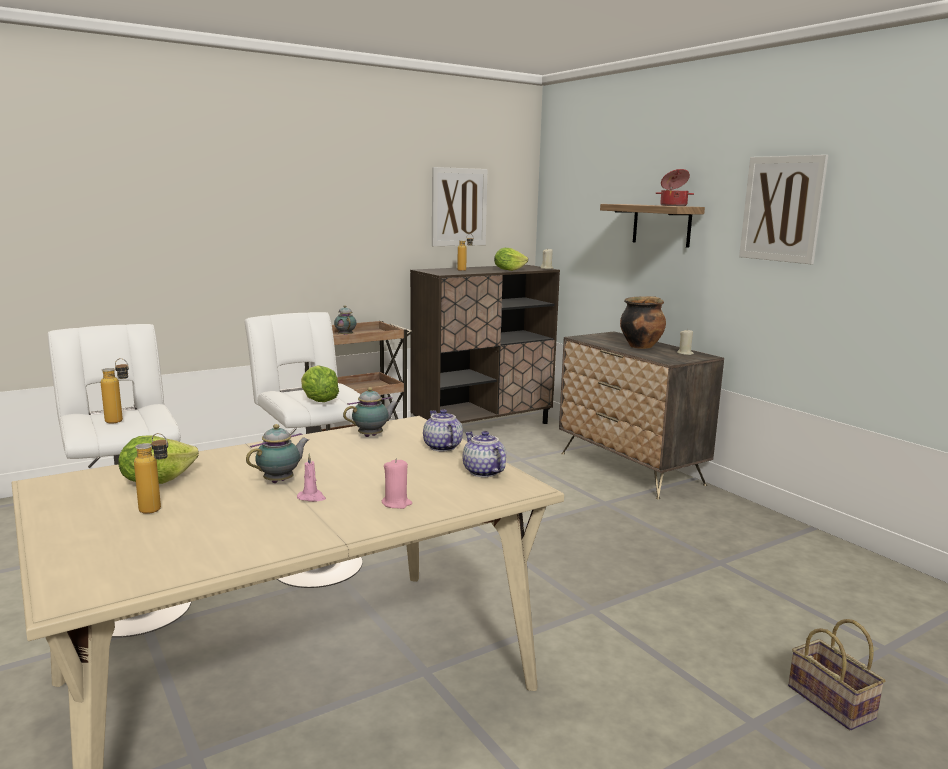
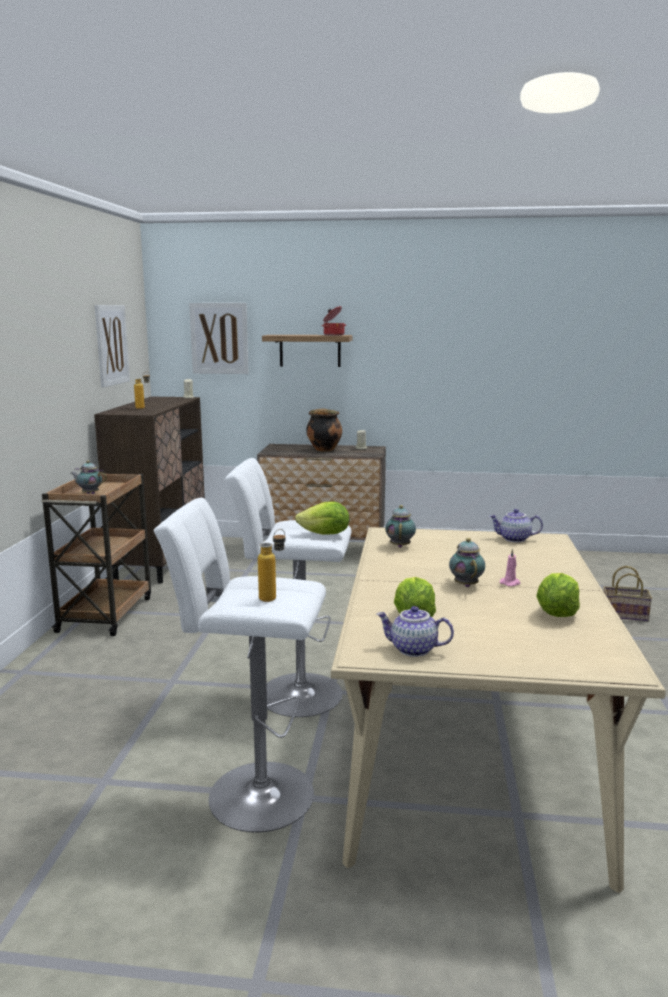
camera: 50 degrees left, 0 degrees up
(157, 511) = (485, 626): bottle -> none
(396, 503) = (546, 567): pink candle -> none
(441, 447) = (452, 536): teapot -> teapot (413, 650)
(508, 270) = (171, 402): lettuce -> lettuce (557, 613)
(782, 209) = (420, 334): picture -> picture (219, 338)

